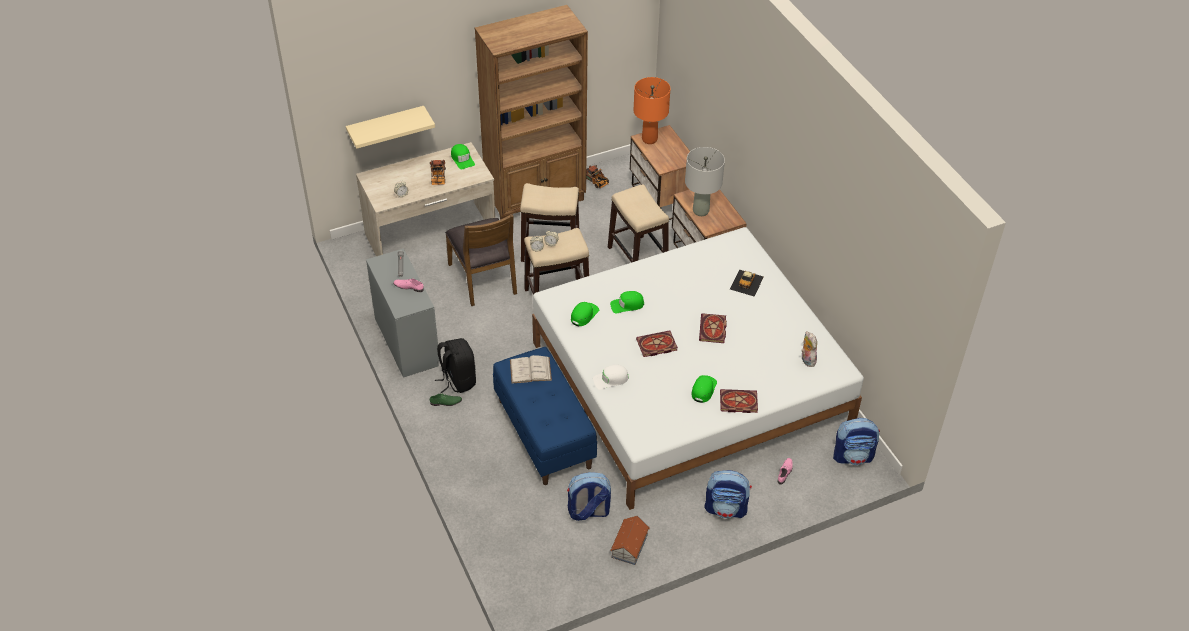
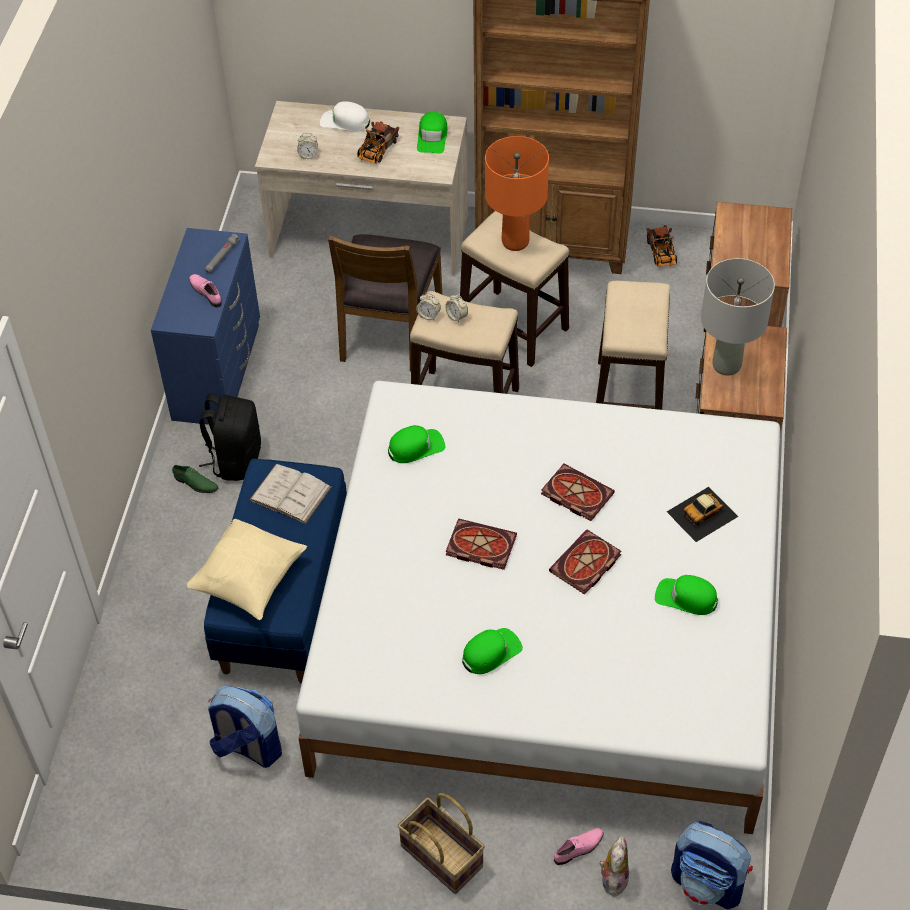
camera: 35 degrees right, 5 degrees up
(386, 126) = (331, 44): beige shelf -> none
(407, 341) = (218, 371): grey dresser -> blue dresser
(547, 421) = (249, 581): none -> beige pillow
(610, 379) = (369, 566): white cap -> white cap (345, 122)
(627, 305) = (490, 462): green cap -> green cap (686, 598)
(629, 546) = (260, 831): toy house -> none
(650, 139) = (741, 219): orange table lamp -> orange table lamp (516, 242)
(726, 508) = (443, 855): backpack -> basket
(737, 402) = (524, 701): book -> book (575, 494)
(806, 360) = (692, 689): plush toy -> plush toy (613, 878)

